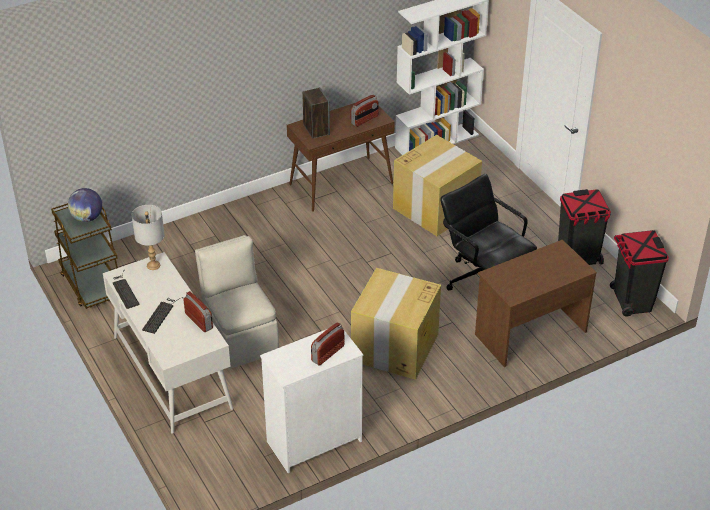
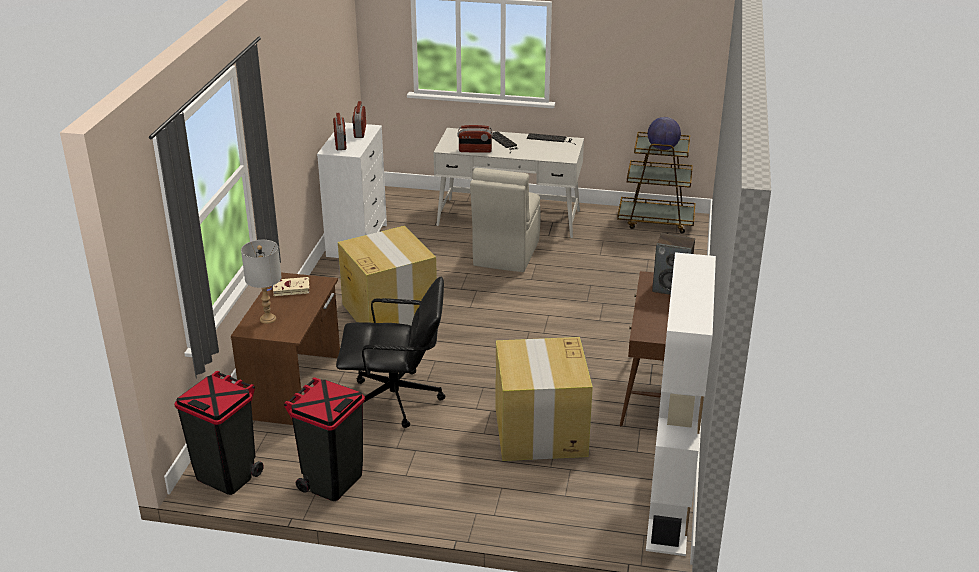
camera: 130 degrees right, 10 degrees down
(153, 265) = (565, 155): grey table lamp -> grey table lamp (268, 319)
(240, 337) = (505, 254): beige chair -> beige chair turned 90 degrees clockwise
(364, 120) = (655, 323): radio -> radio (359, 131)
(519, 283) = (290, 289): none -> beige book

